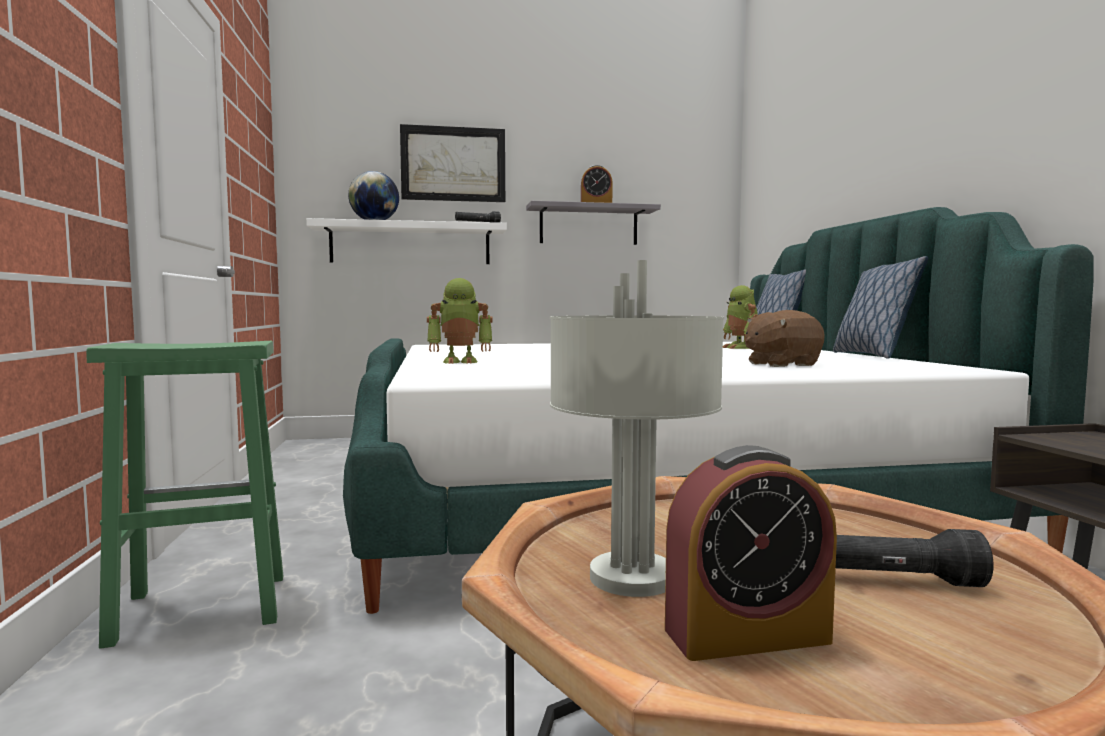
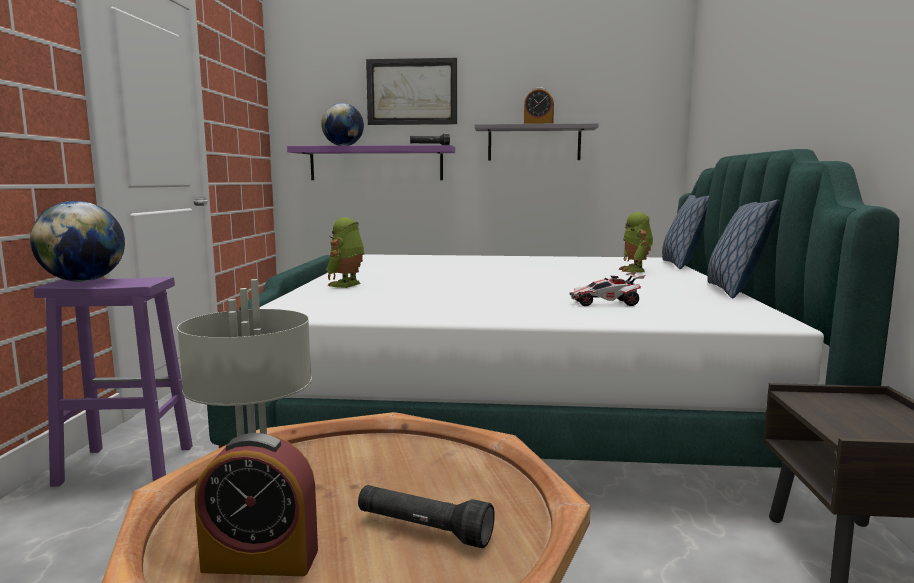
camera: 15 degrees right, 5 degrees up
(150, 343) = (83, 281): none -> globe
(198, 609) = (124, 465): green stool -> purple stool
(410, 244) = (376, 163): white shelf -> purple shelf
(460, 361) = (347, 285): toy robot -> toy robot turned 105 degrees clockwise
(781, 364) = (605, 303): brown plush toy -> toy car

